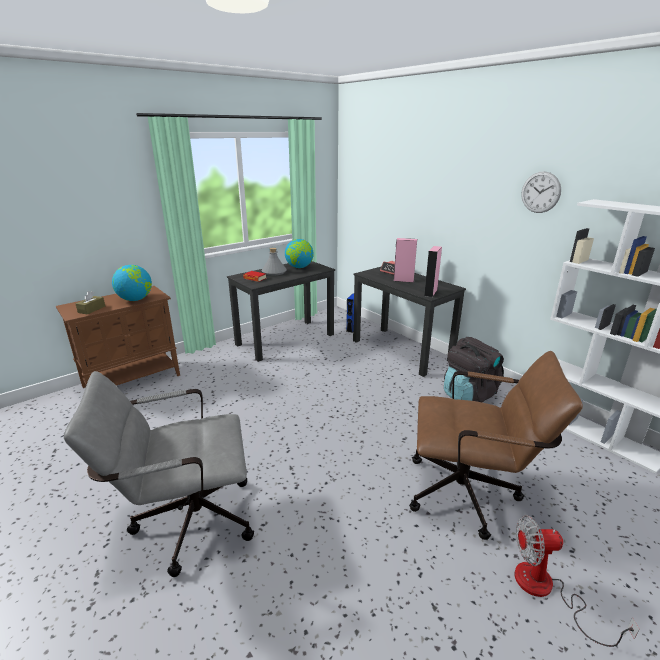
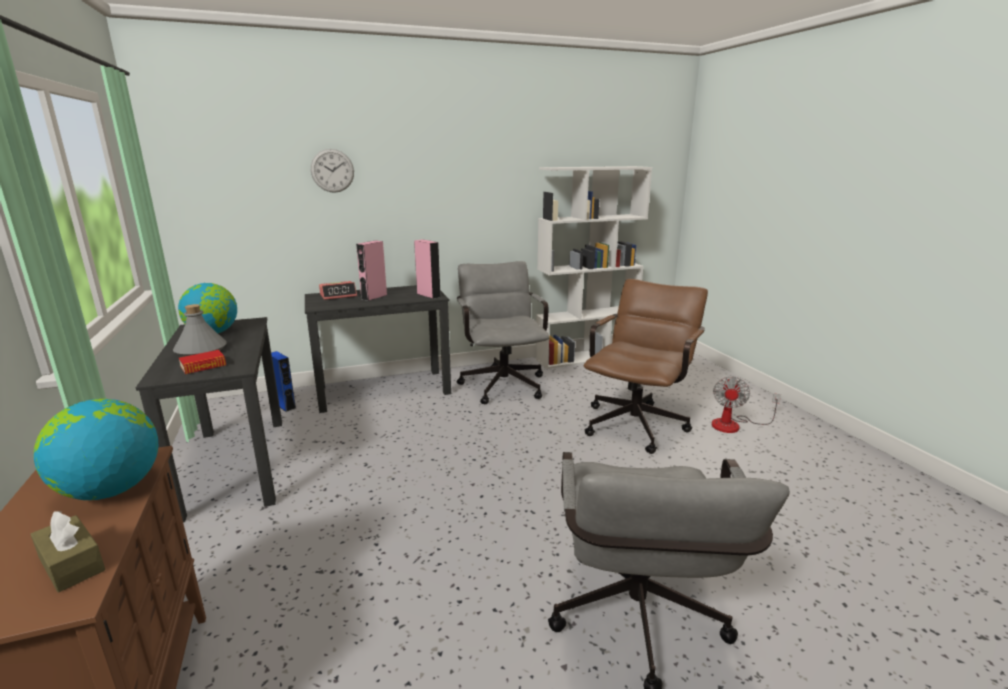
camera: 70 degrees left, 5 degrees down
(468, 394) = (502, 382): black backpack -> grey office chair
(540, 192) = (490, 167): wall clock -> wall clock (332, 170)

